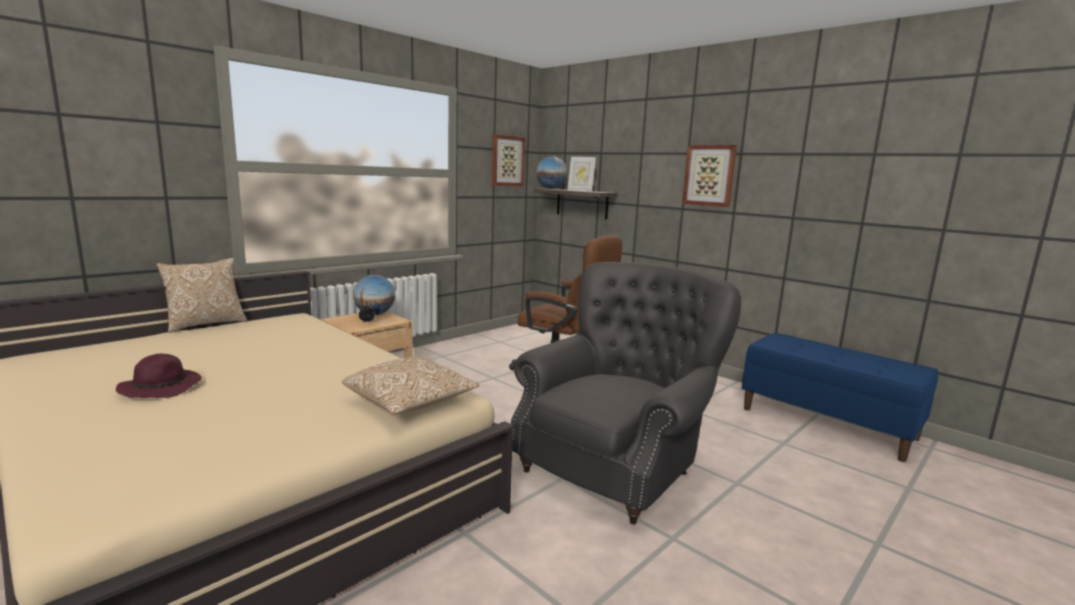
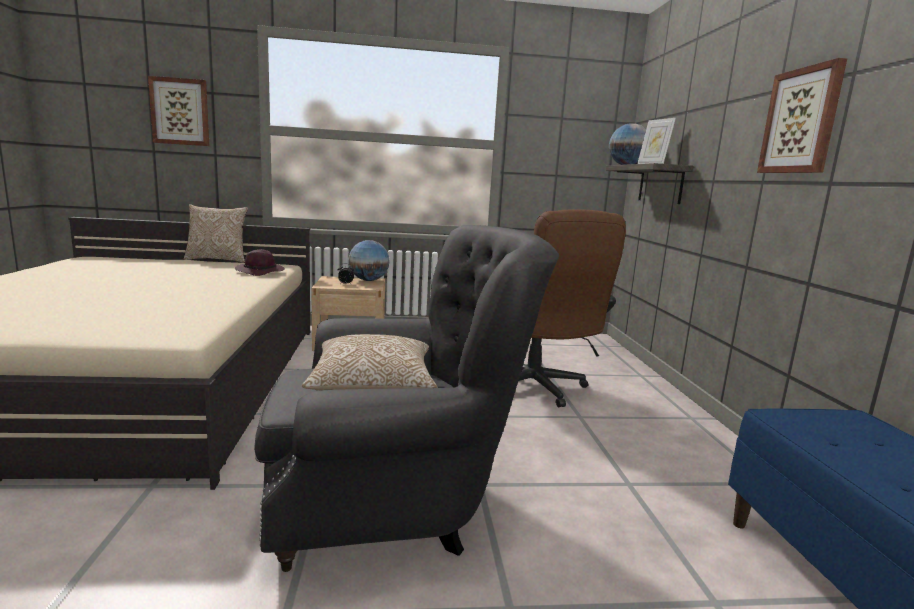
camera: 40 degrees right, 0 degrees up
(162, 387) = (72, 282): purple hat -> purple hat (261, 272)
(410, 402) = (140, 329): pillow -> pillow (372, 387)
(507, 161) = (579, 133): picture -> picture (180, 112)

